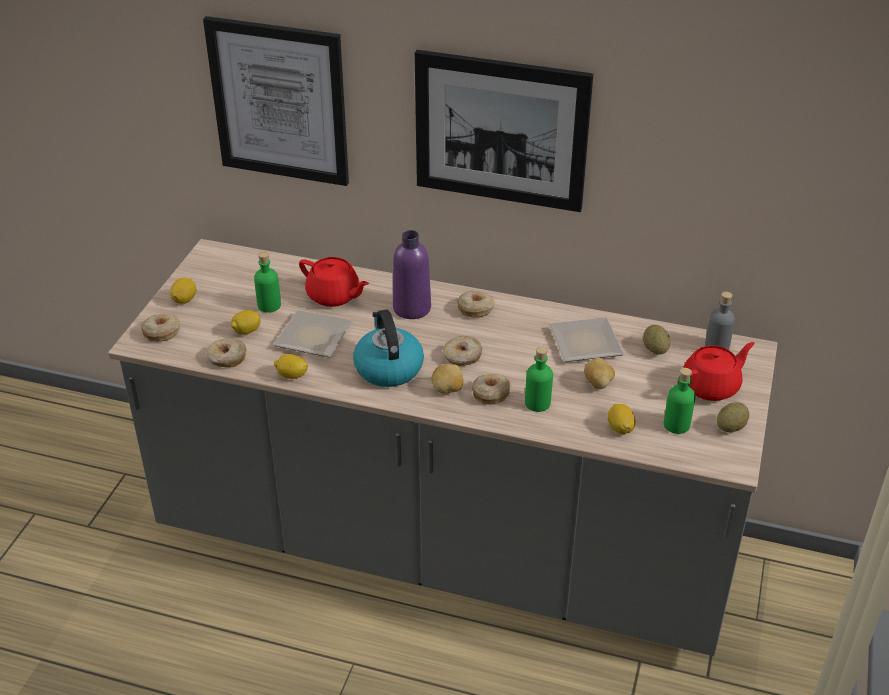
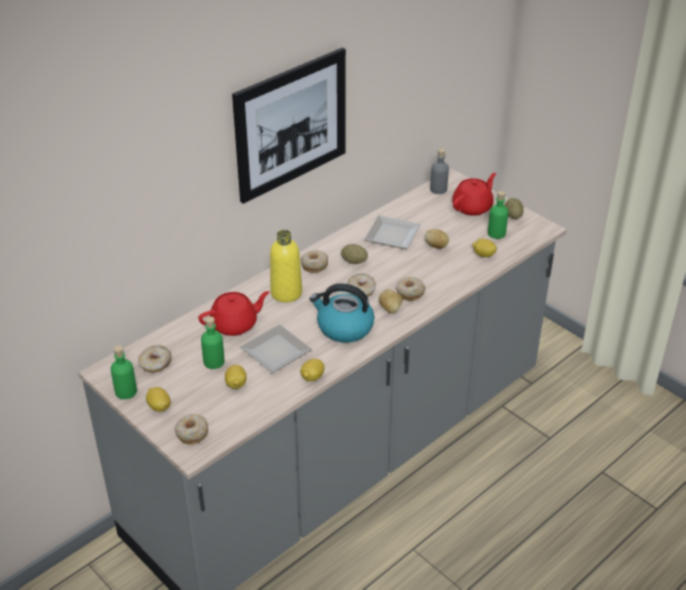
camera: 60 degrees left, 0 degrees up
(226, 358) = (260, 405): donut -> donut (155, 363)
(279, 101) = (131, 201): picture -> none
(412, 308) = (286, 293): purple bottle -> yellow bottle
(537, 403) = (435, 277): green bottle -> green bottle (126, 391)
(655, 349) = (421, 212): potato -> potato (354, 261)
(711, 387) = (473, 207): red teapot -> red teapot turned 45 degrees clockwise

